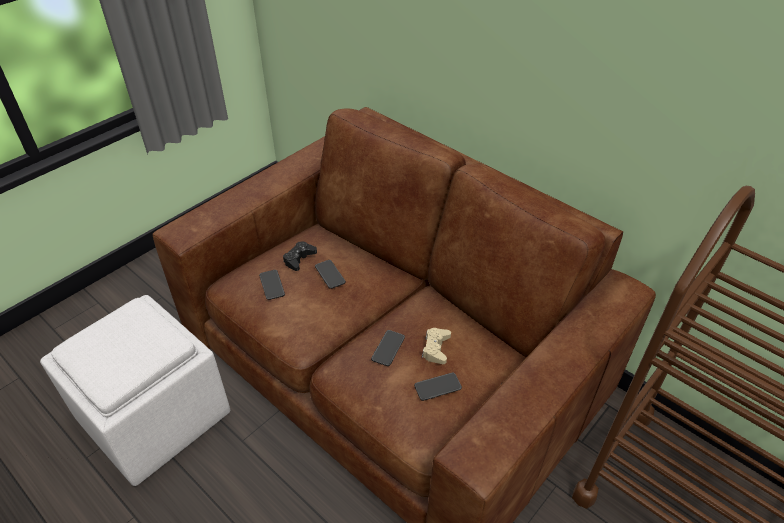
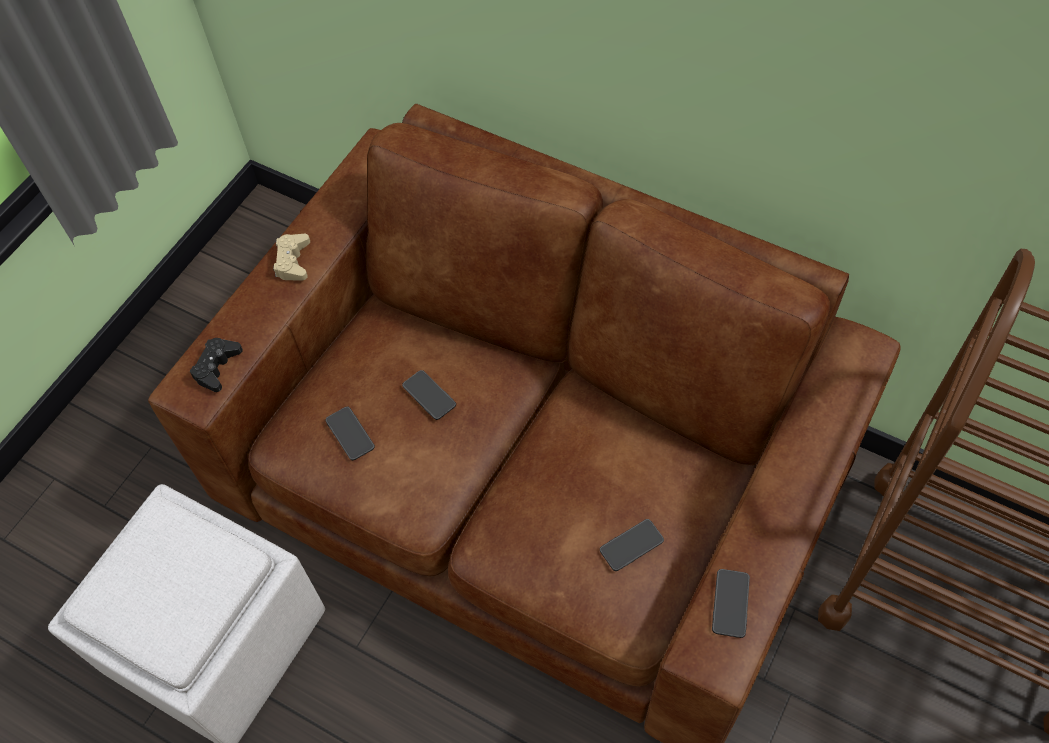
camera: 10 degrees left, 15 degrees up
(299, 259) = (375, 378): black game controller -> black game controller (217, 367)
(388, 348) = (548, 501): phone -> phone (730, 603)
(436, 348) = (614, 485): beige game controller -> beige game controller (293, 261)

